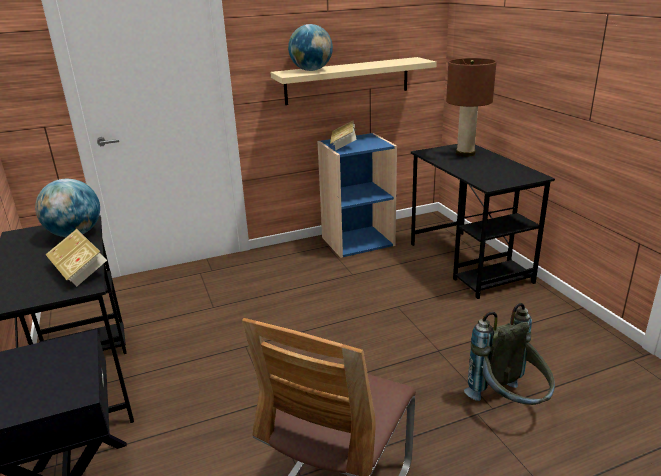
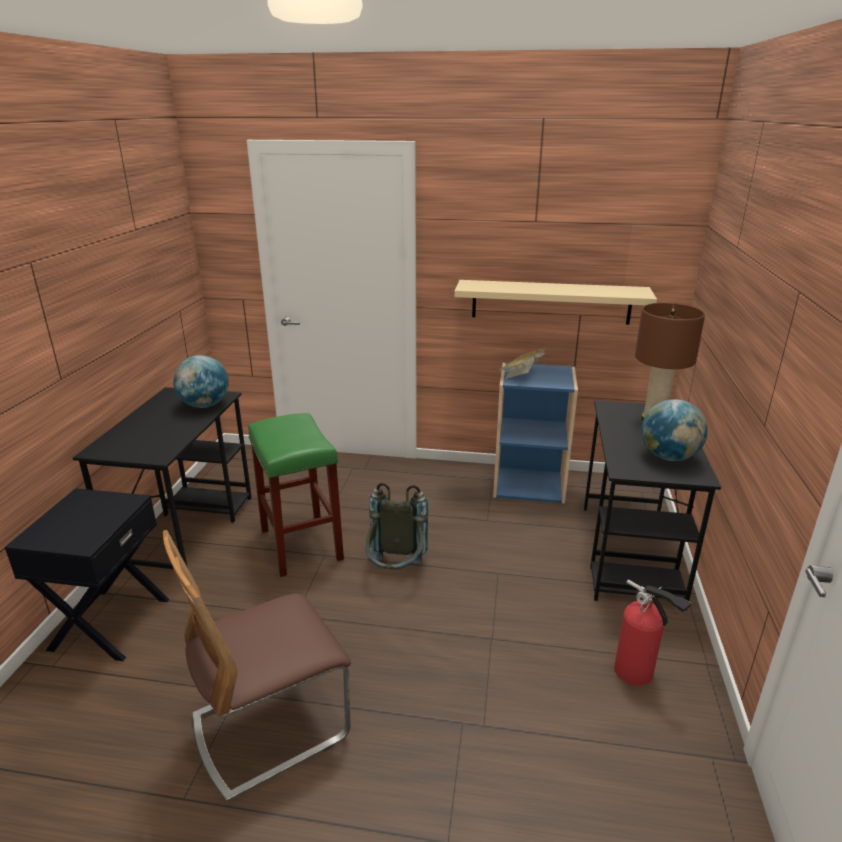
camera: 30 degrees right, 0 degrees up
(79, 271) = (170, 441): book -> none
(216, 346) = (302, 545): none -> green stool
(311, 70) = (498, 286): globe -> globe (668, 457)
(509, 404) = (505, 731): grey backpack -> grey backpack (395, 572)
(547, 332) = (637, 673): none -> fire extinguisher

